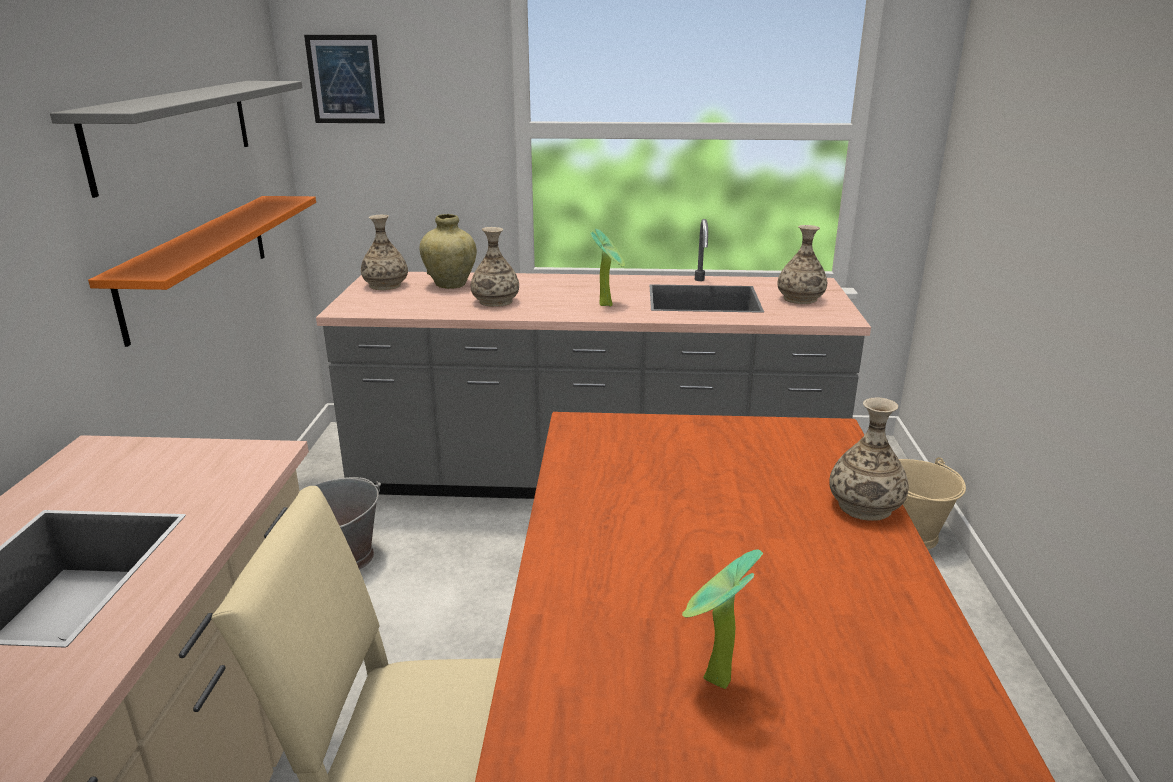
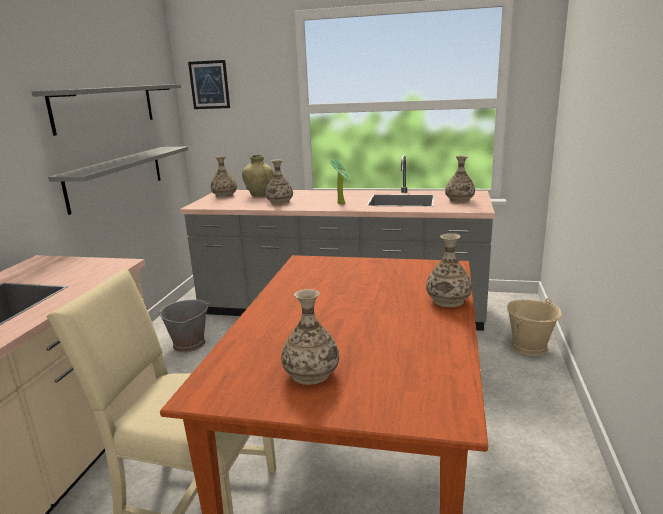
camera: 10 degrees right, 5 degrees down
(198, 262) = (116, 177): orange shelf -> grey shelf
(712, 683) = (311, 373): potted plant -> vase

